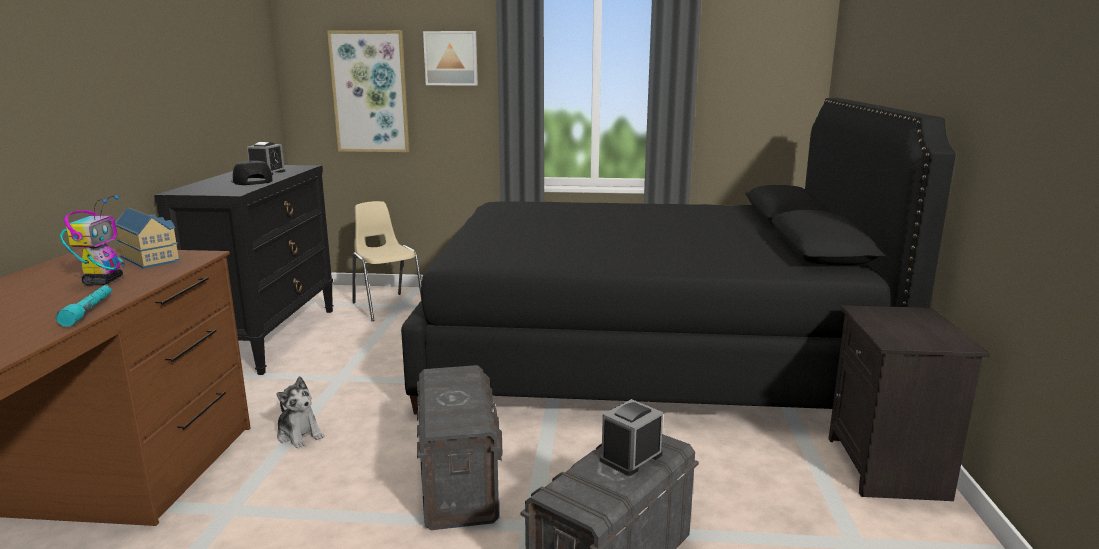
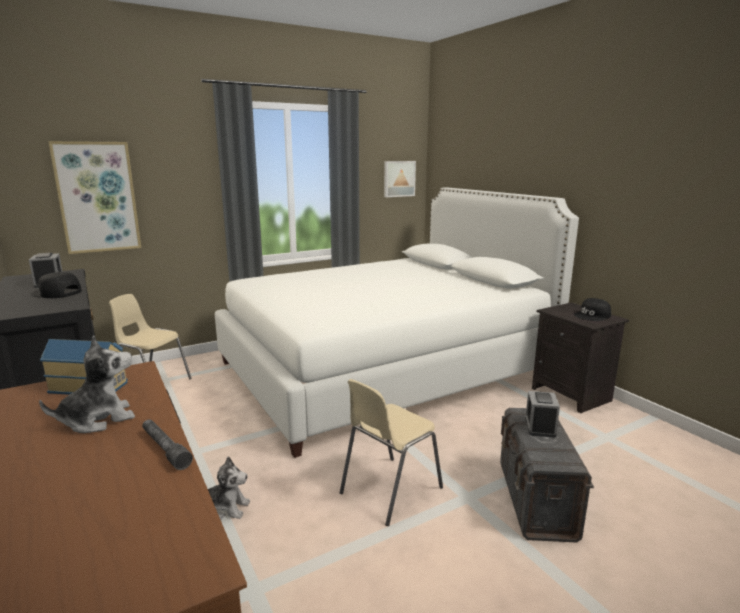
camera: 35 degrees left, 0 degrees up
(88, 311) = (165, 449): turquoise flashlight -> grey flashlight
(104, 281) = (98, 419): toy robot -> plush toy
(451, 58) = (174, 166): picture -> picture (398, 178)
(458, 481) = (389, 490): grey storage box -> beige chair
(643, 354) = (384, 369): black bed -> white bed
(925, 333) = (592, 316): none -> black cap

